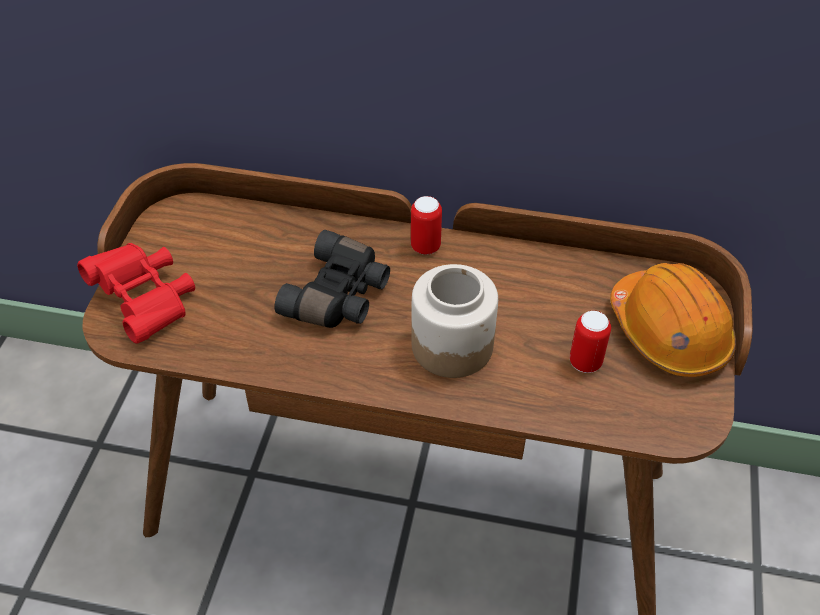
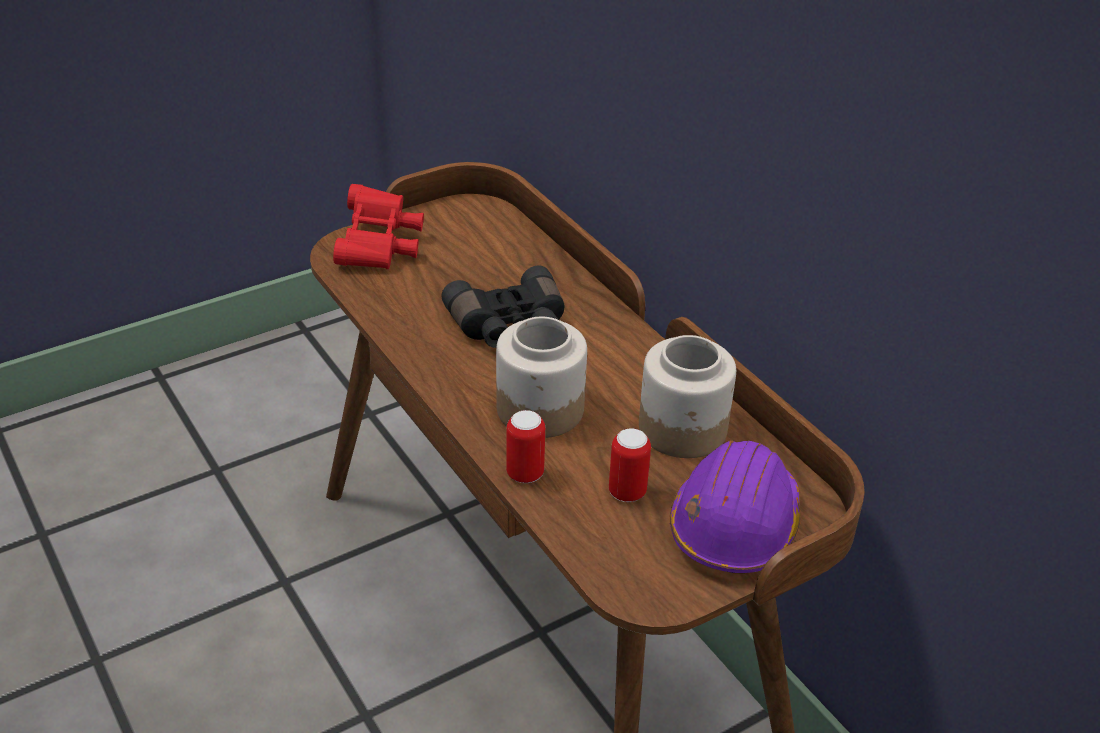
camera: 45 degrees right, 10 degrees down
(425, 247) = (623, 336): can -> can (525, 474)
(554, 288) = (683, 429): none -> jar
(668, 333) = (734, 525): orange hard hat -> purple hard hat

